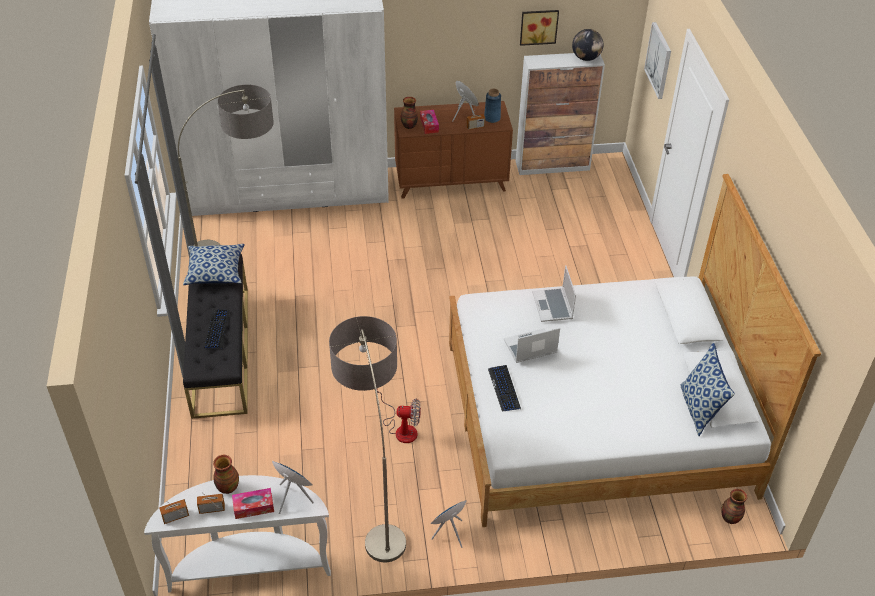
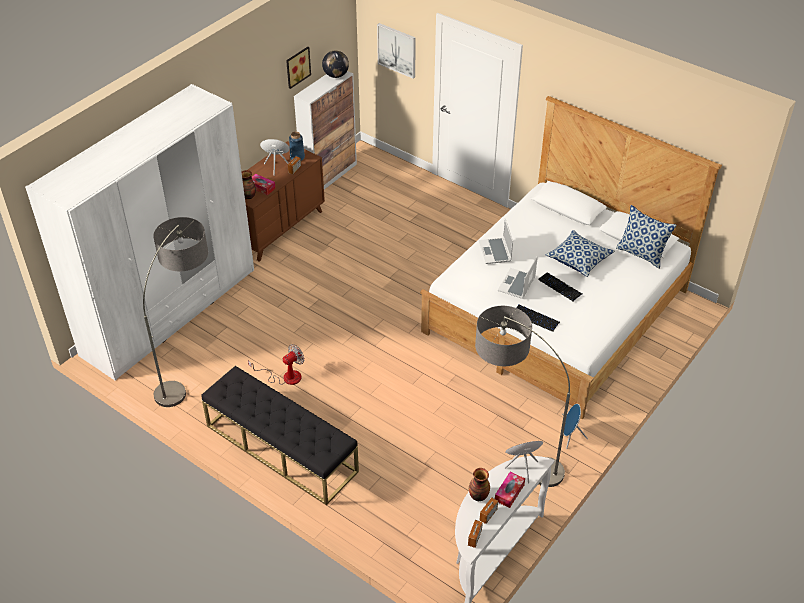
camera: 45 degrees left, 0 degrees up
(215, 272) = (237, 389): pillow -> pillow (579, 260)
(217, 329) = (297, 424): keyboard -> keyboard (560, 287)
(401, 428) = (464, 403): fan -> fan (285, 377)
(553, 306) = (495, 252): laptop -> laptop turned 45 degrees clockwise
(730, 518) = (686, 313): vase -> none

